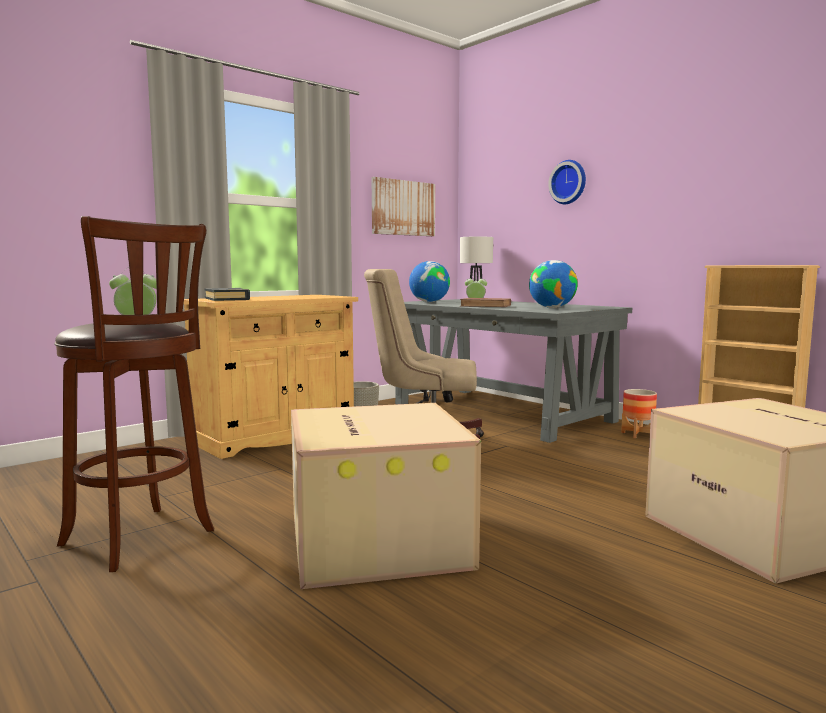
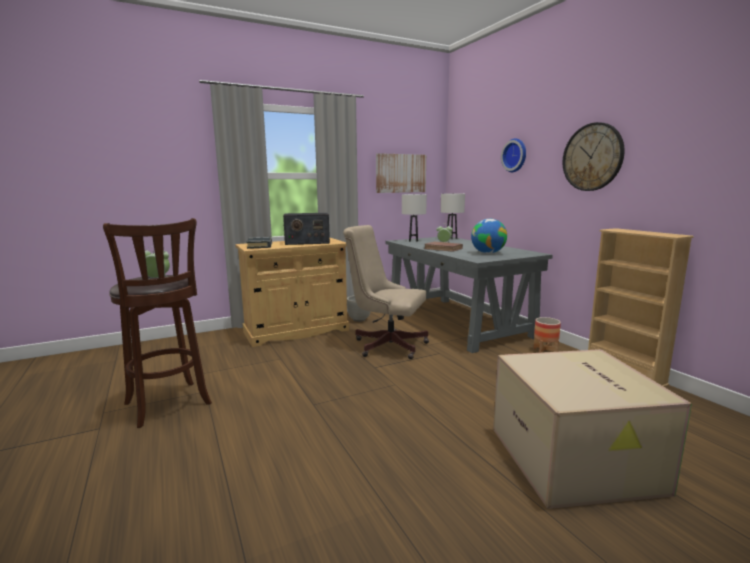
camera: 15 degrees right, 5 degrees up
(293, 297) = (307, 242): none -> radio
(374, 540) = (296, 425): cardboard box -> none
(429, 302) = (413, 241): globe -> white table lamp
(680, 179) = (592, 157): none -> wall clock

